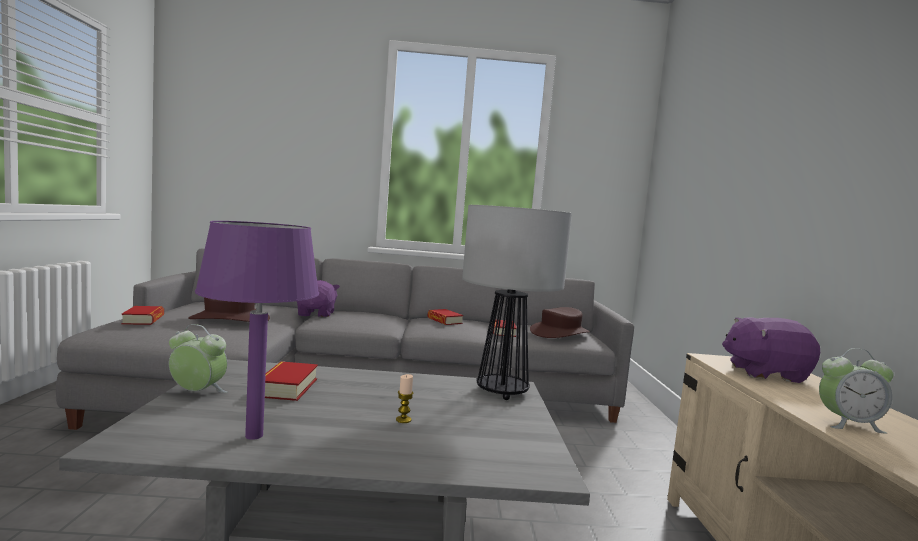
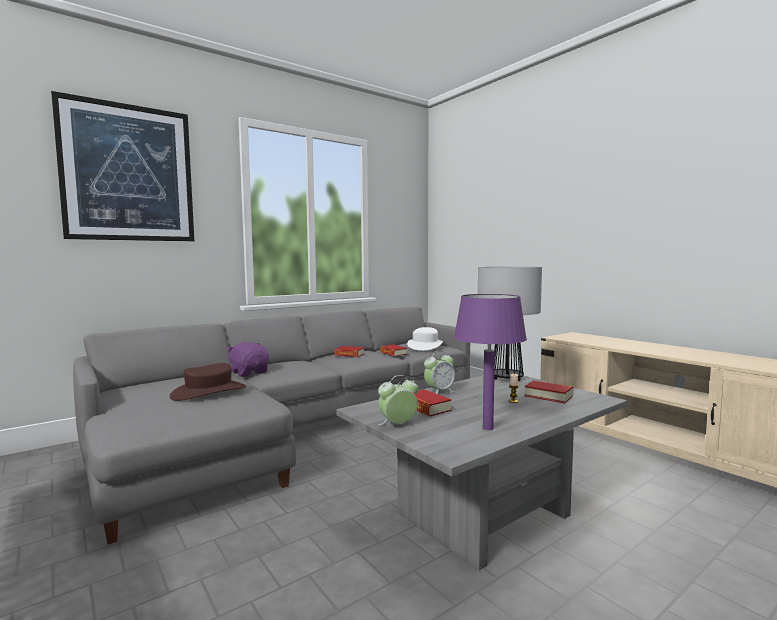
camera: 35 degrees left, 0 degrees up
(143, 320) = (141, 412): book -> book (548, 396)
(275, 104) = (128, 173): none -> picture
(560, 333) = (425, 346): brown hat -> white hat
(765, 373) = (585, 338): purple plush toy -> none
(849, 424) = (648, 349): alarm clock -> alarm clock (439, 392)

